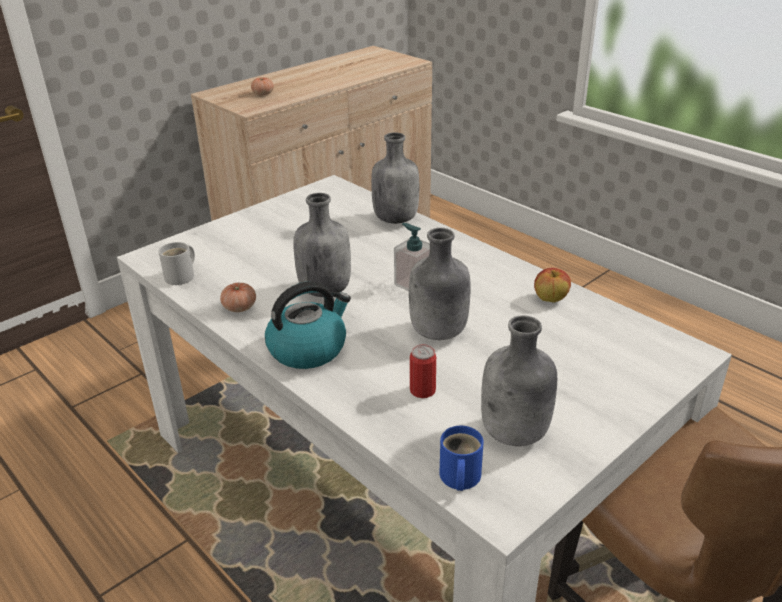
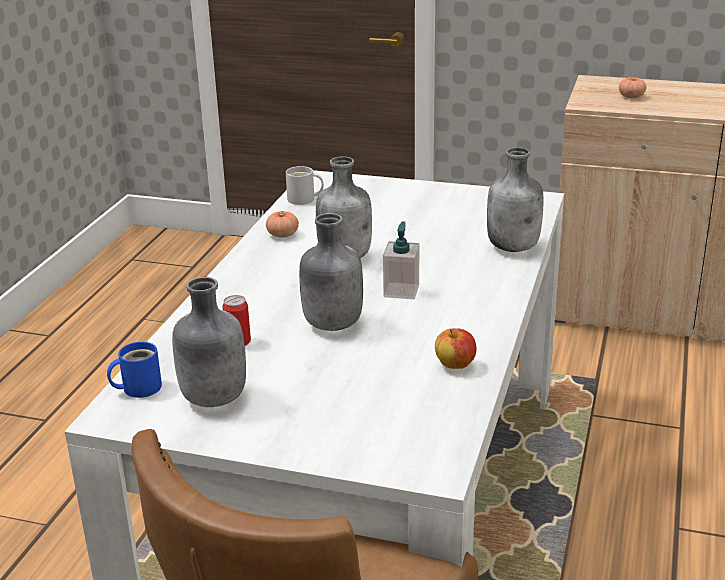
camera: 60 degrees right, 5 degrees down
(308, 348) = (252, 278): kettle -> none

